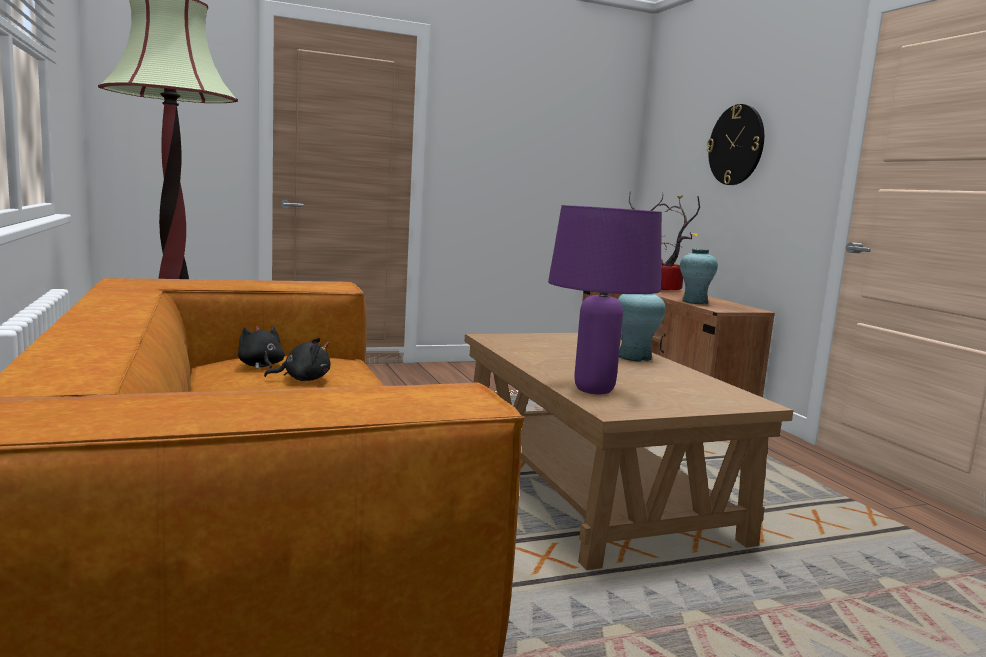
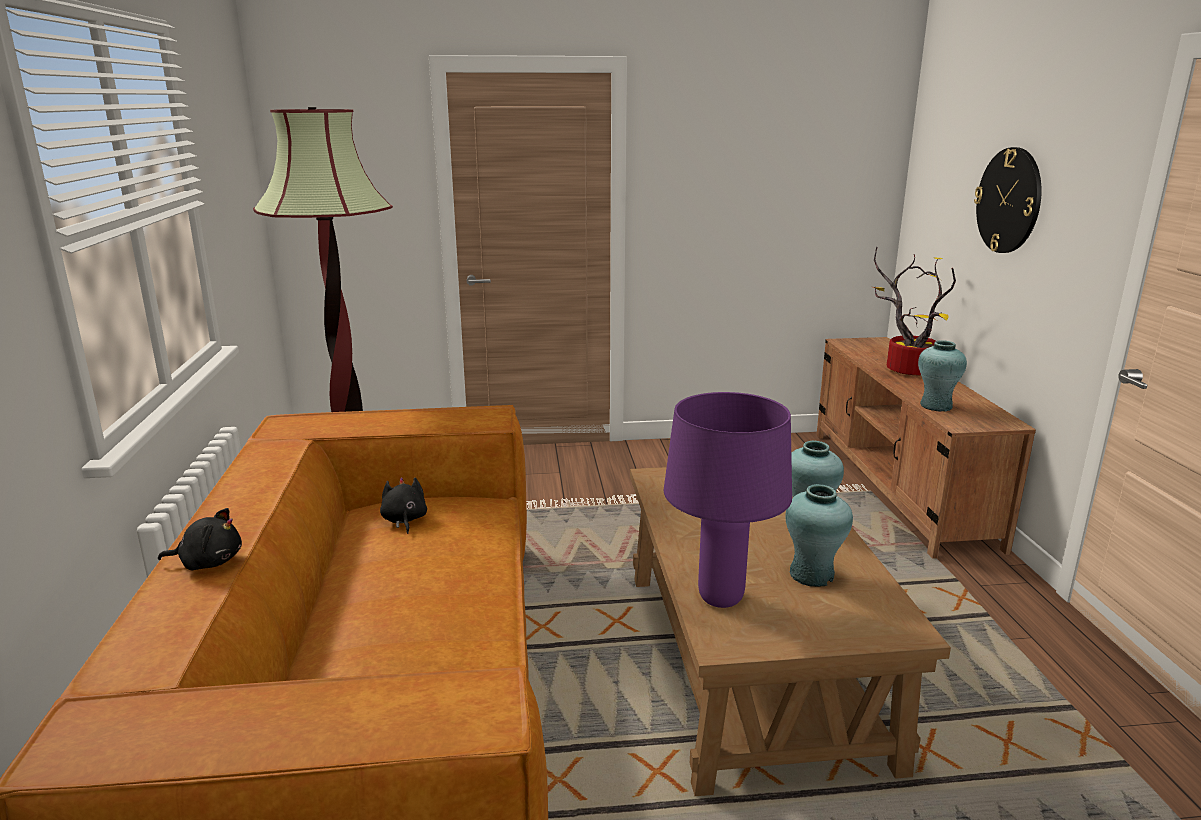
camera: 15 degrees right, 10 degrees up
(303, 379) = (436, 547): black plush toy -> black plush toy (208, 562)
(658, 379) = (812, 574): none -> turquoise vase

